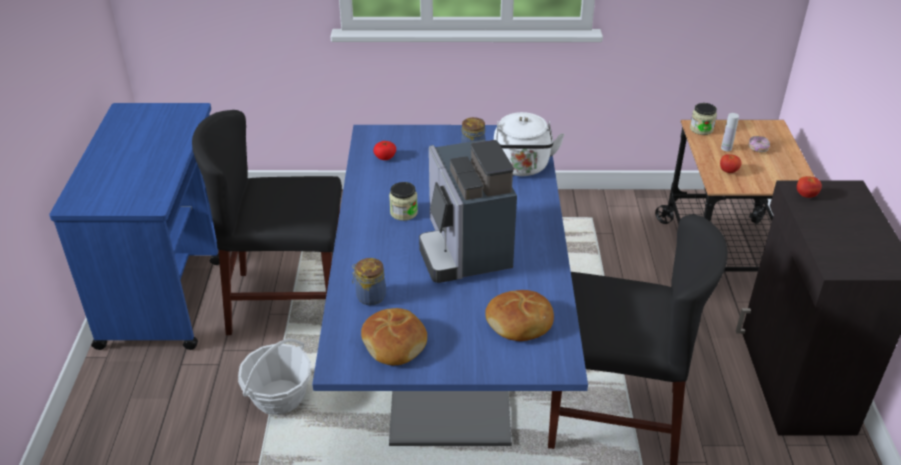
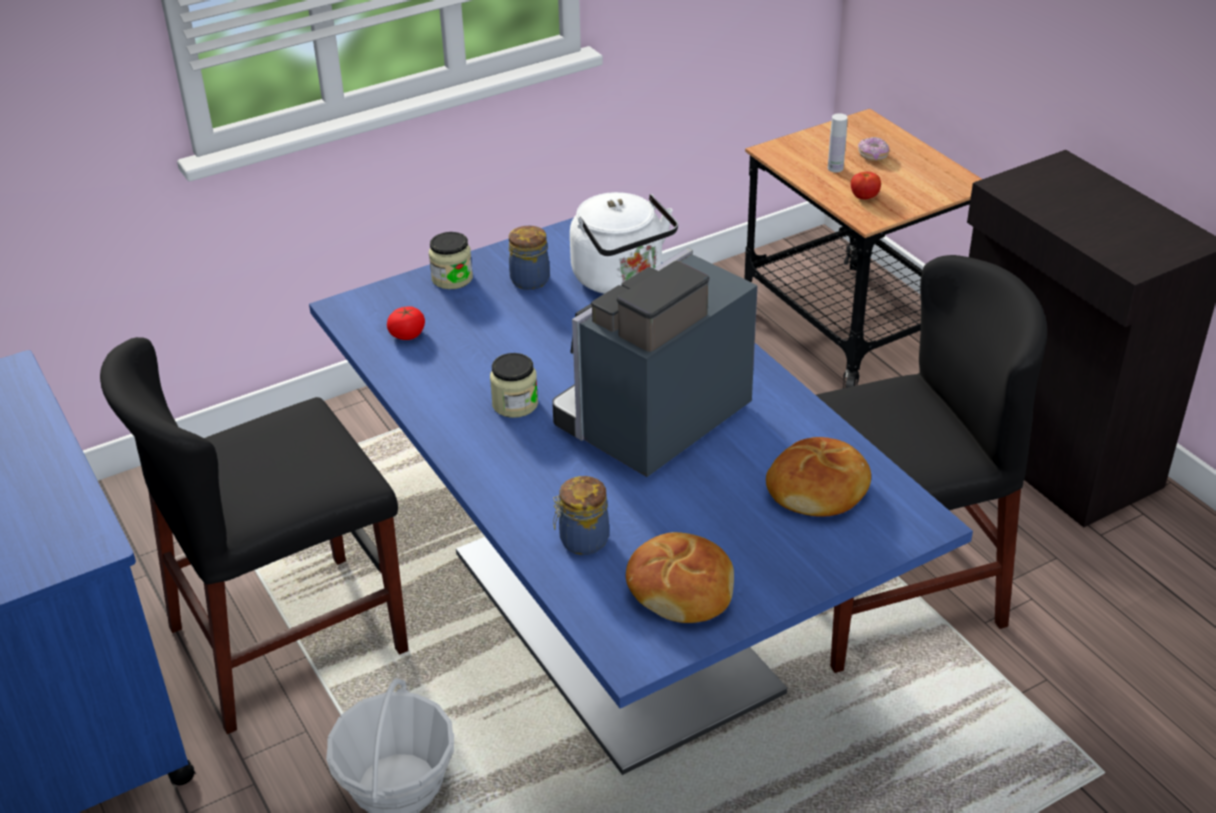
camera: 30 degrees left, 0 degrees up
(464, 249) = (651, 422): coffee machine -> coffee machine turned 90 degrees clockwise
(701, 129) = (782, 153): jar -> jar (452, 278)
(806, 195) = (1022, 190): tomato -> none

